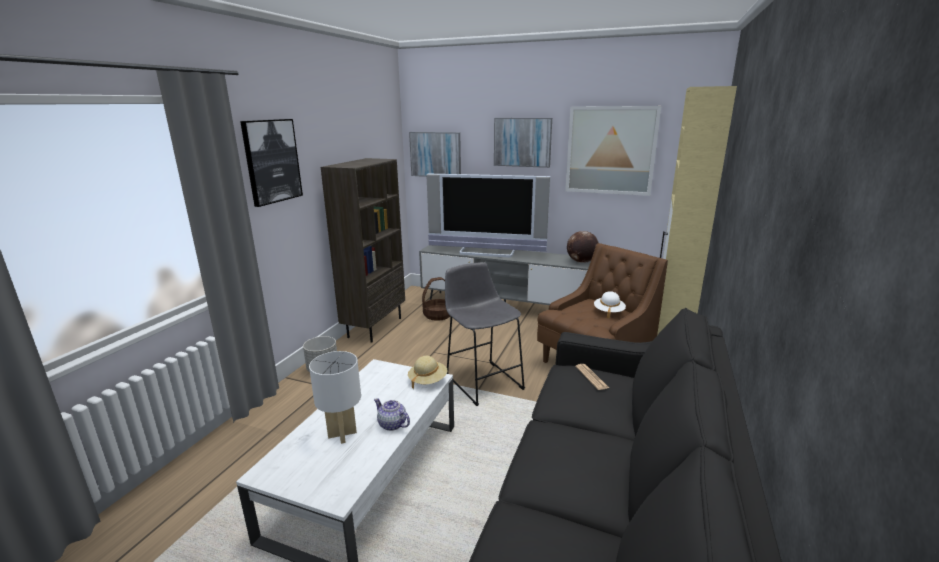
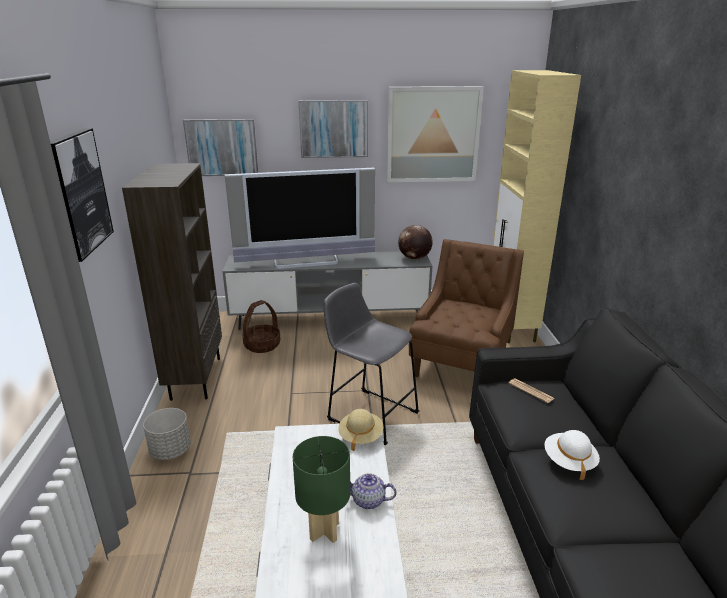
camera: 25 degrees left, 5 degrees up
(342, 434) = (325, 531): white table lamp -> green table lamp
(608, 312) = (476, 312): white hat -> white hat (569, 461)

